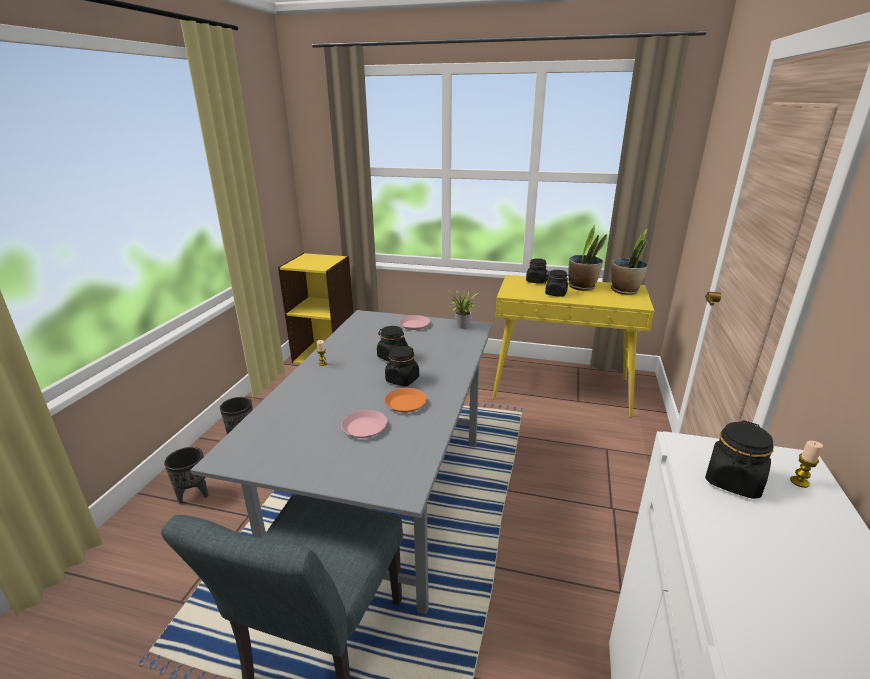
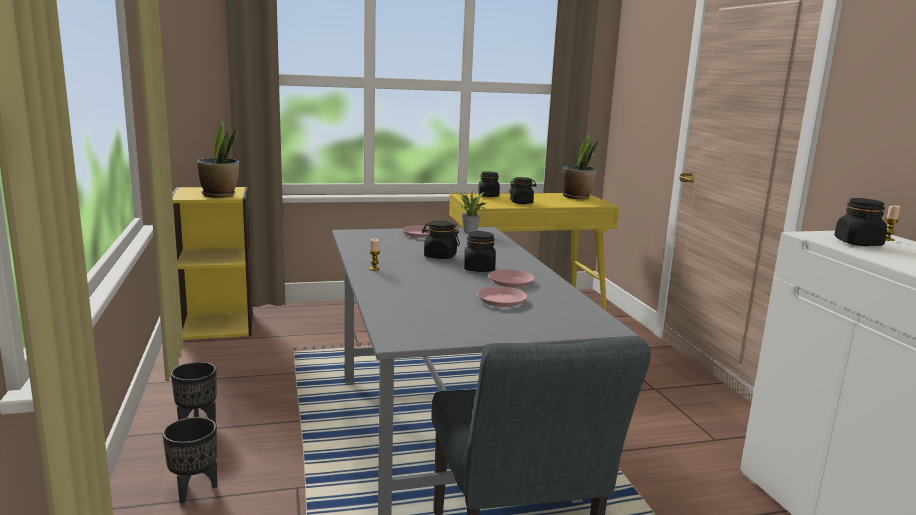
camera: 30 degrees left, 10 degrees down
(405, 403) = (510, 282): orange plate -> pink plate
(582, 287) = (536, 197): potted plant -> potted plant (220, 195)

